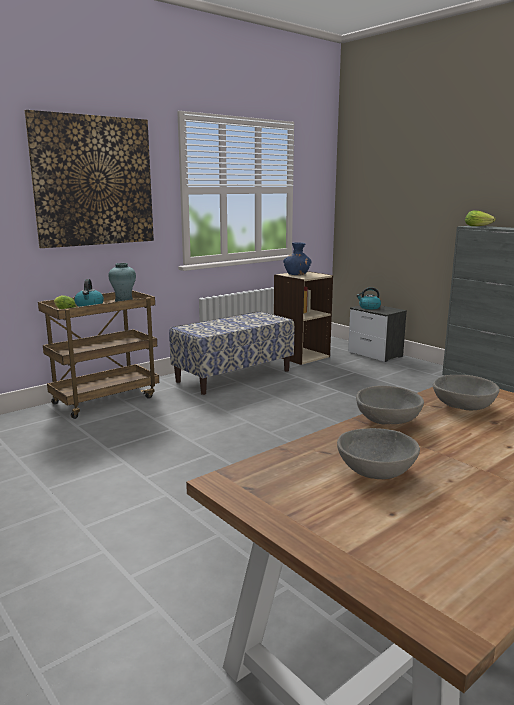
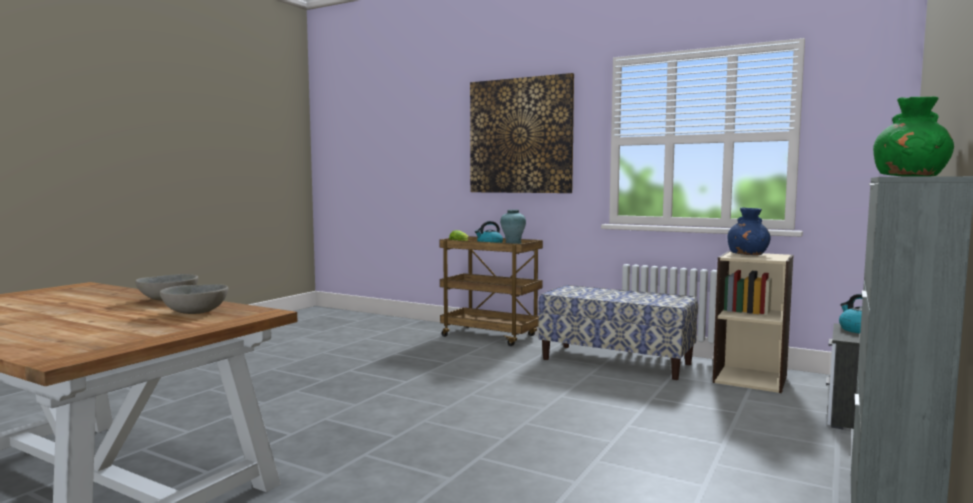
camera: 70 degrees right, 10 degrees down
(375, 471) = (72, 300): grey bowl -> none
(479, 226) = (910, 176): lettuce -> green vase

